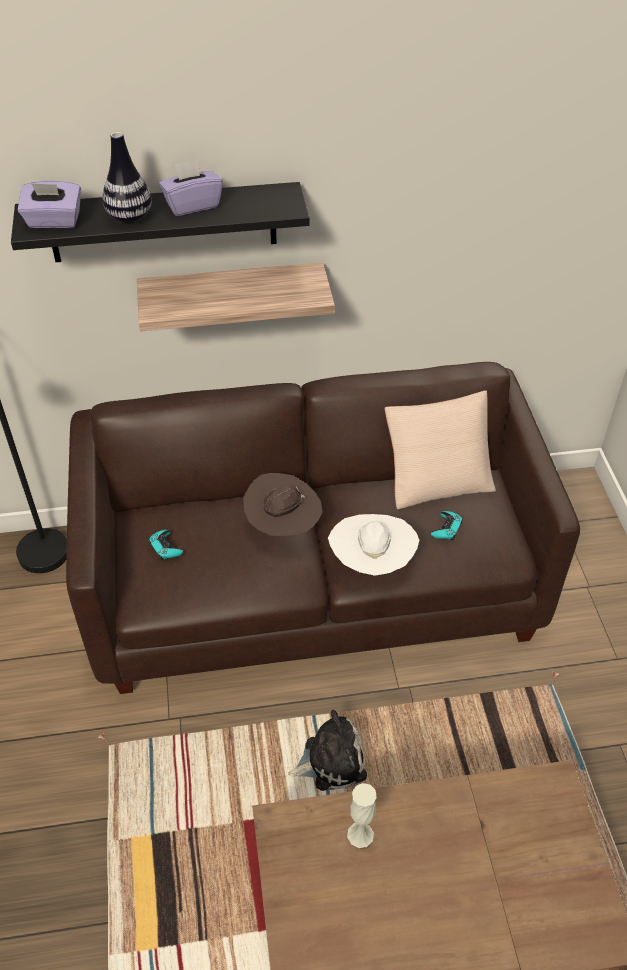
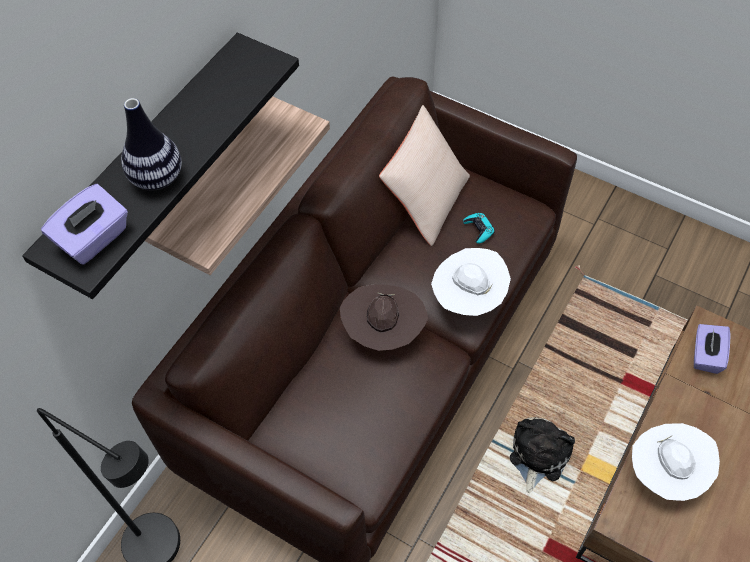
camera: 50 degrees left, 10 degrees up
(165, 547) = (327, 431): turquoise game controller -> none
(192, 205) = (189, 122): purple tissue box -> purple tissue box (705, 355)
(360, 834) = (665, 472): white vase -> white hat

